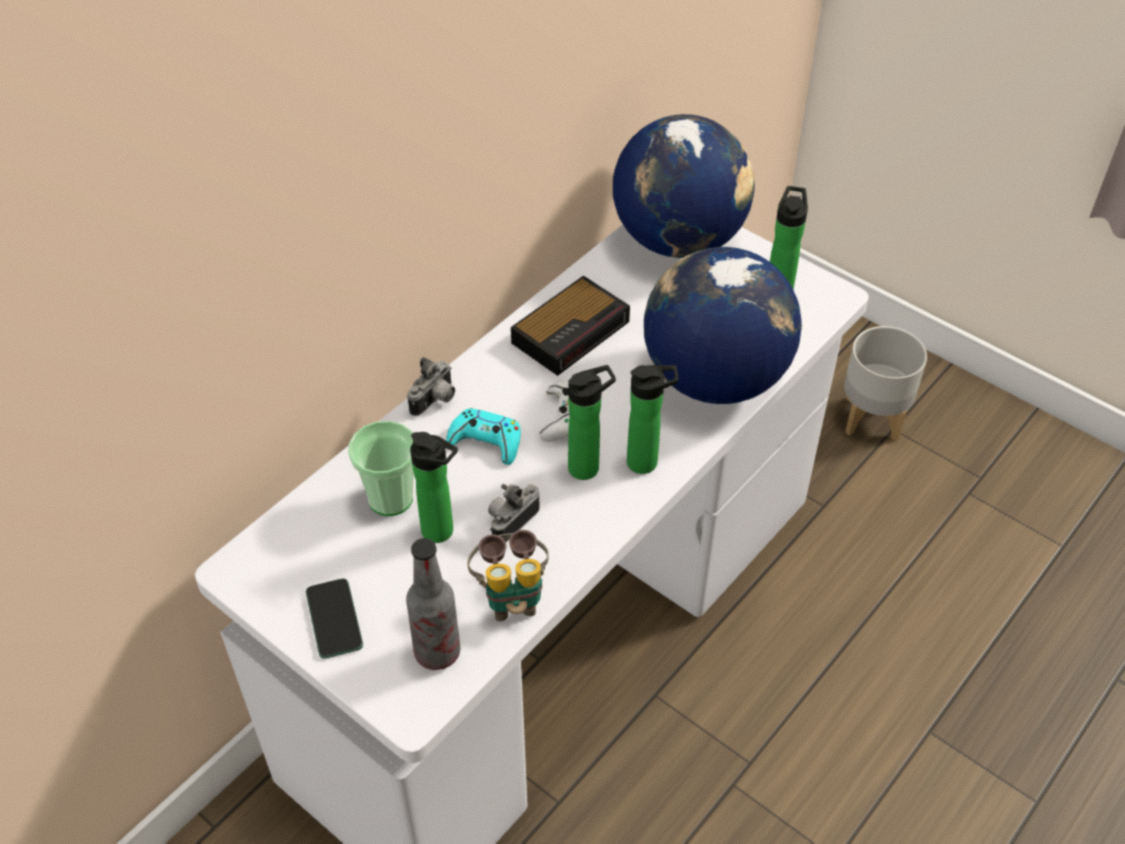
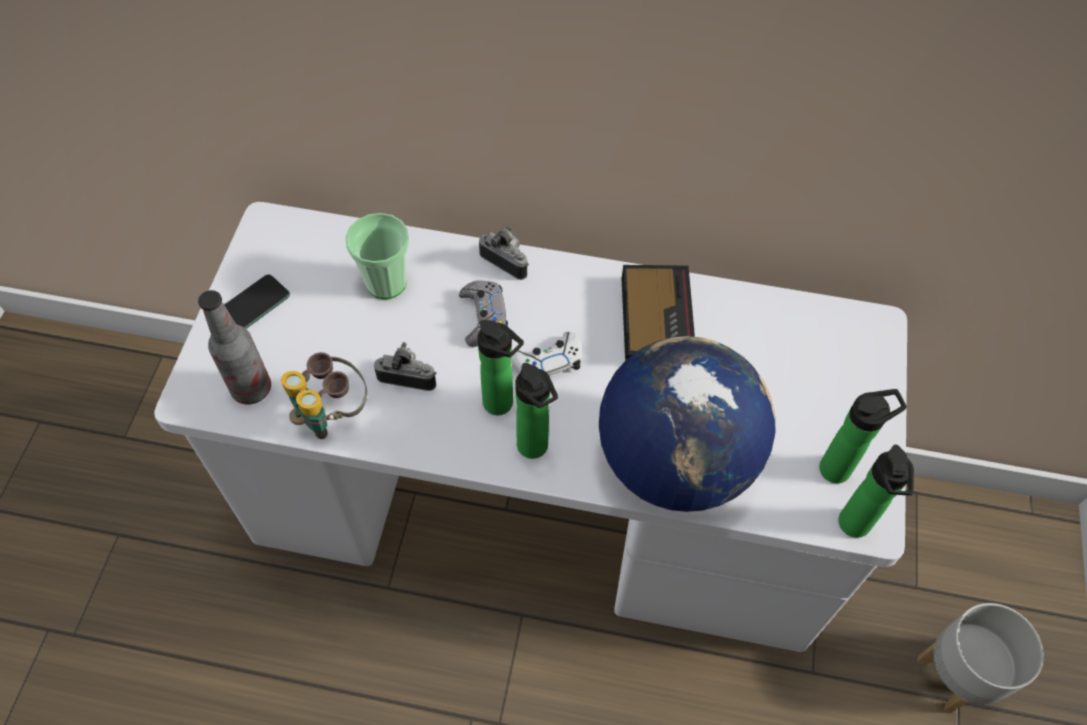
camera: 60 degrees right, 10 degrees up
(435, 401) = (507, 261): camera -> camera turned 150 degrees counterclockwise
(442, 533) = (370, 334): bottle -> bottle (854, 528)
(486, 442) = (483, 317): turquoise game controller -> grey game controller
(572, 331) = (656, 319): alarm clock -> alarm clock turned 105 degrees counterclockwise
(679, 240) = (841, 350): globe -> none

